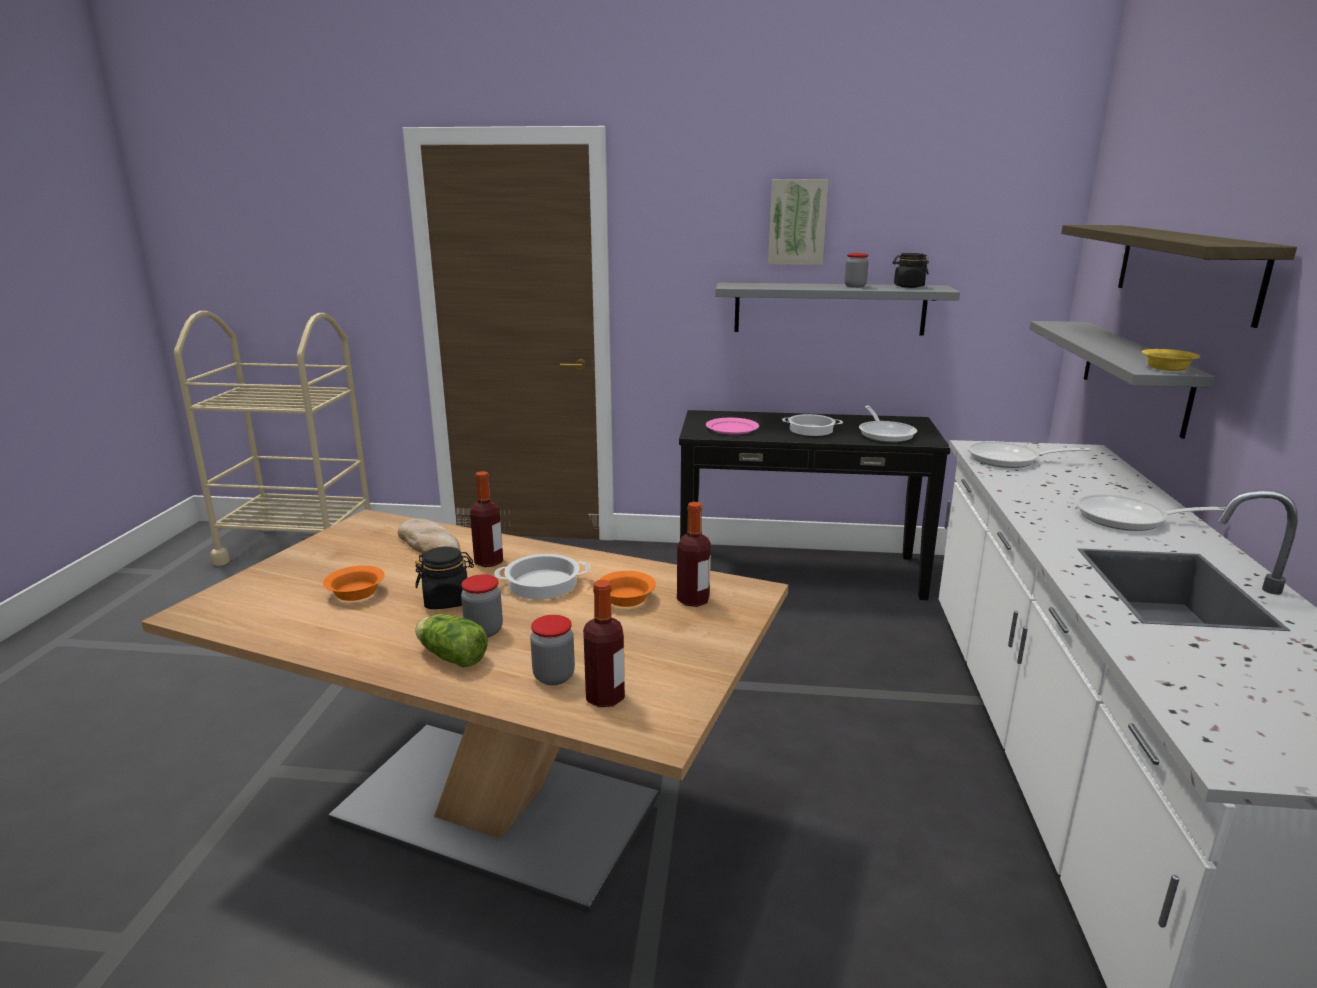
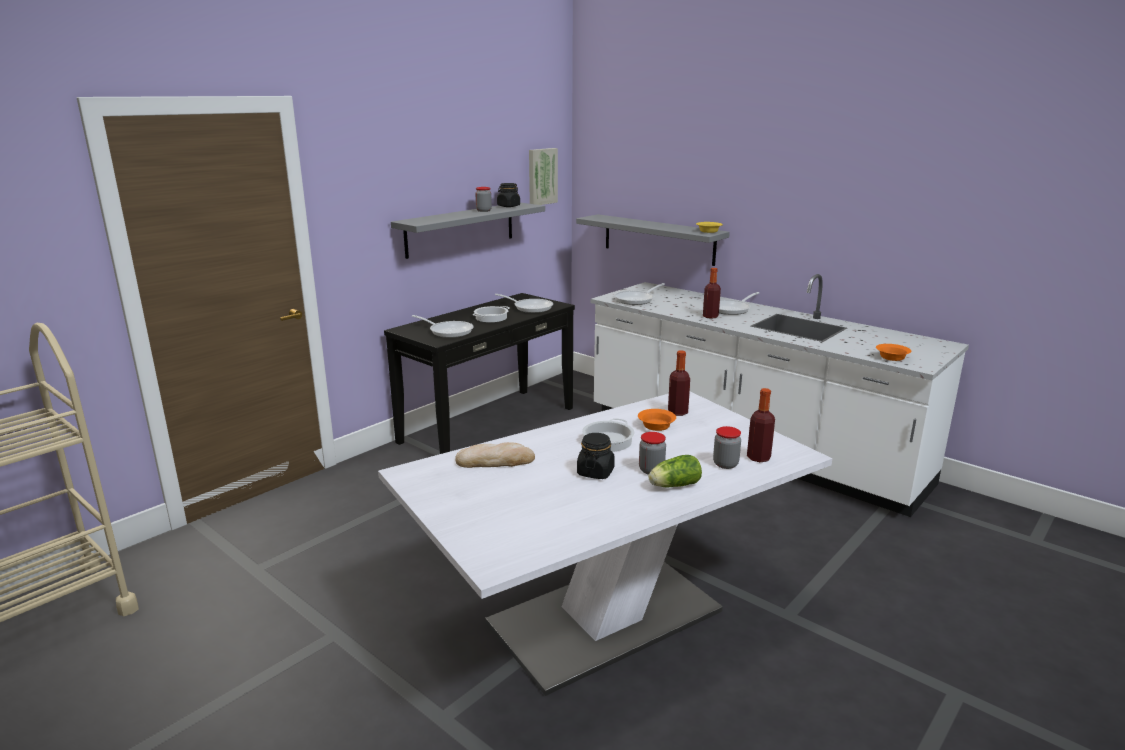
camera: 55 degrees left, 0 degrees up
(356, 592) = (543, 498): orange bowl -> orange bowl (891, 357)
(489, 562) = (552, 448): bottle -> bottle (710, 316)
(496, 809) = (605, 617): brown dining table -> white dining table
(732, 428) = (448, 331): pink plate -> frying pan
(797, 222) = (435, 168): picture -> picture (541, 176)
(1185, 269) = (688, 180): shelf -> none

